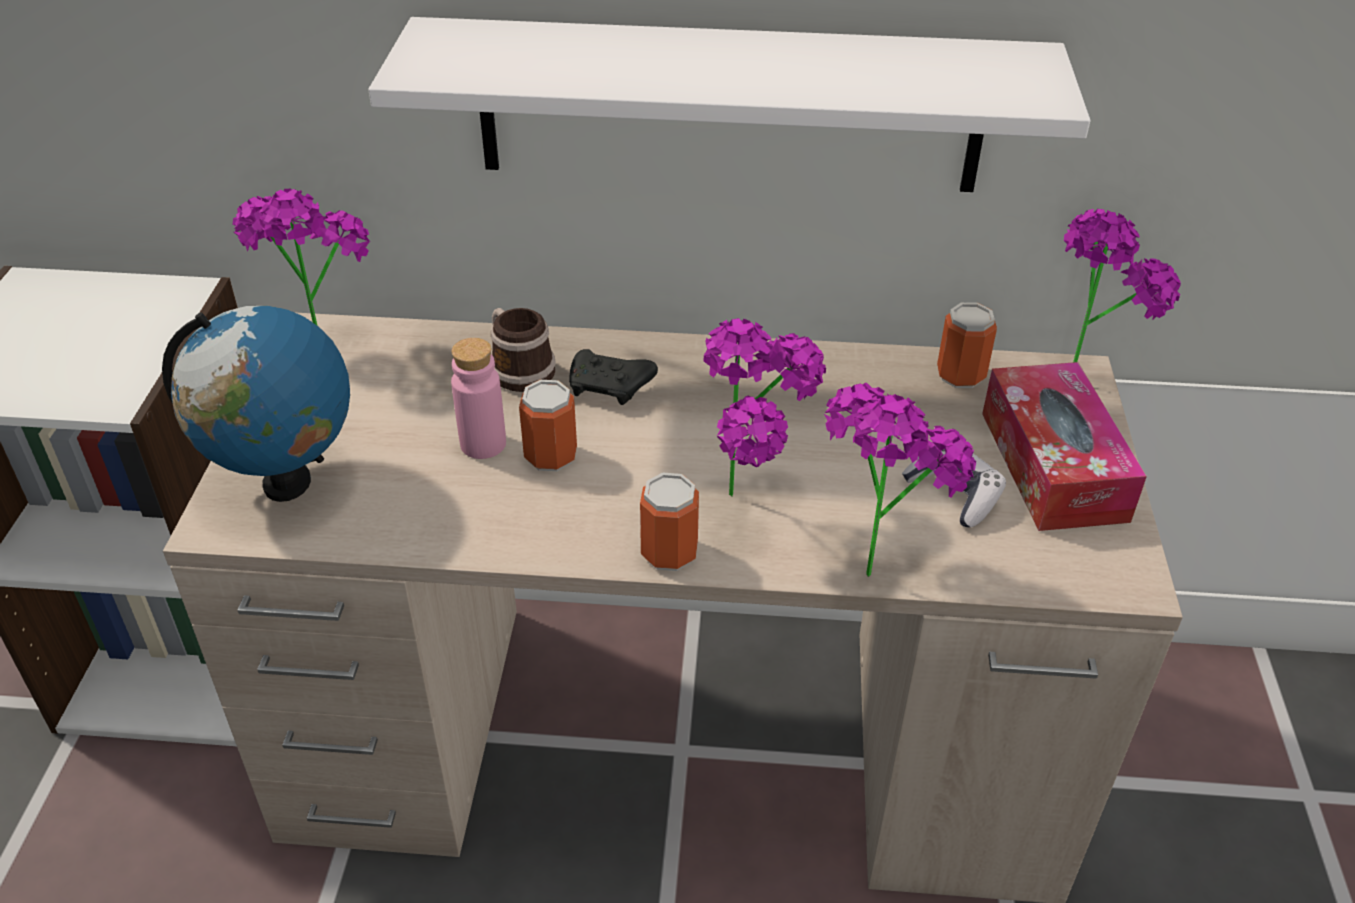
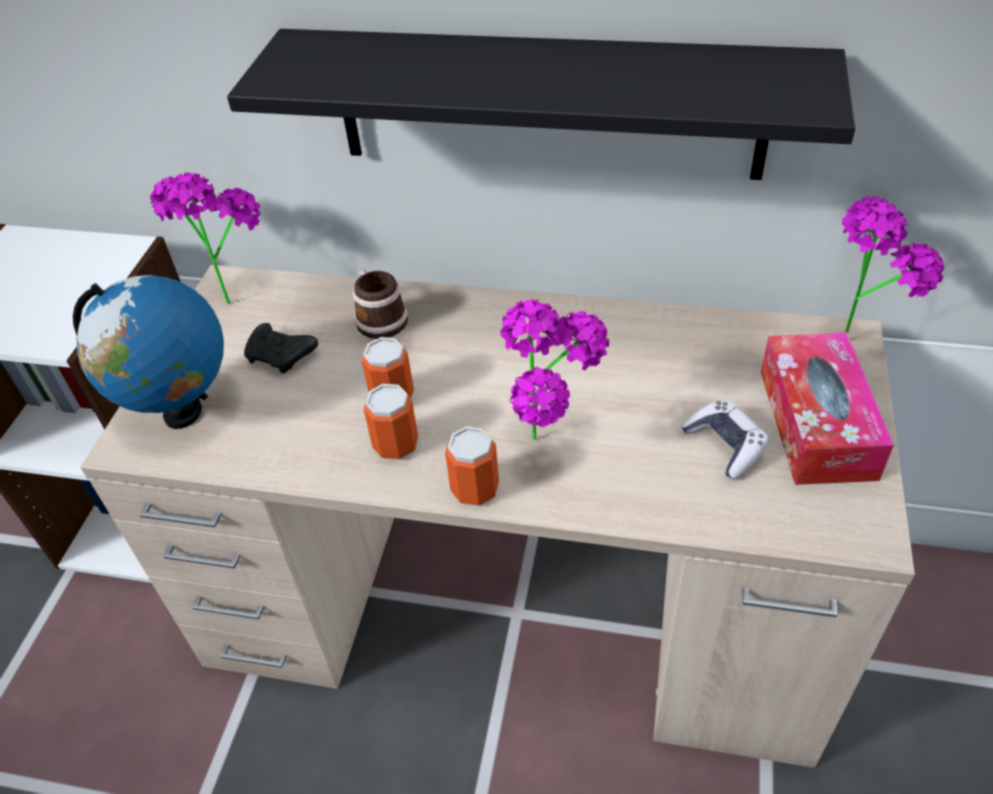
camera: 10 degrees right, 5 degrees up
(483, 444) = (340, 384): pink bottle -> none
(610, 387) = (450, 337): black game controller -> black game controller (281, 356)
(729, 106) = (548, 104): white shelf -> black shelf
(874, 555) = (647, 501): potted plant -> none
(960, 375) = (746, 335): can -> can (396, 445)

